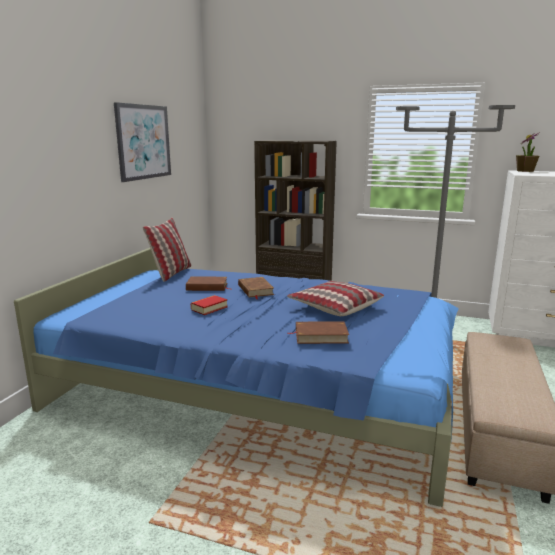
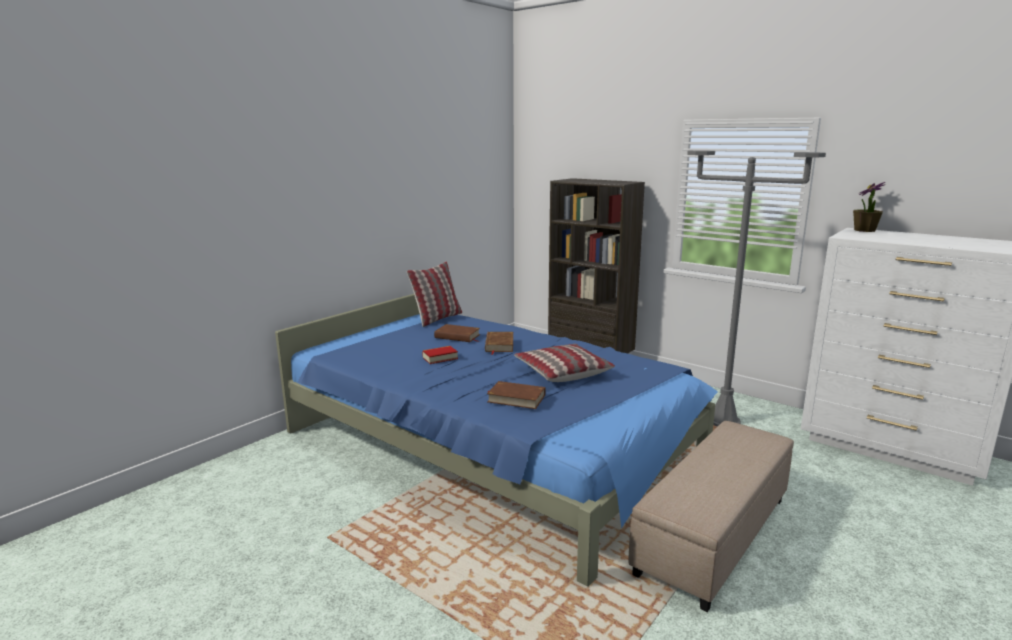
camera: 20 degrees right, 0 degrees up
(143, 142) = (428, 183): picture -> none

